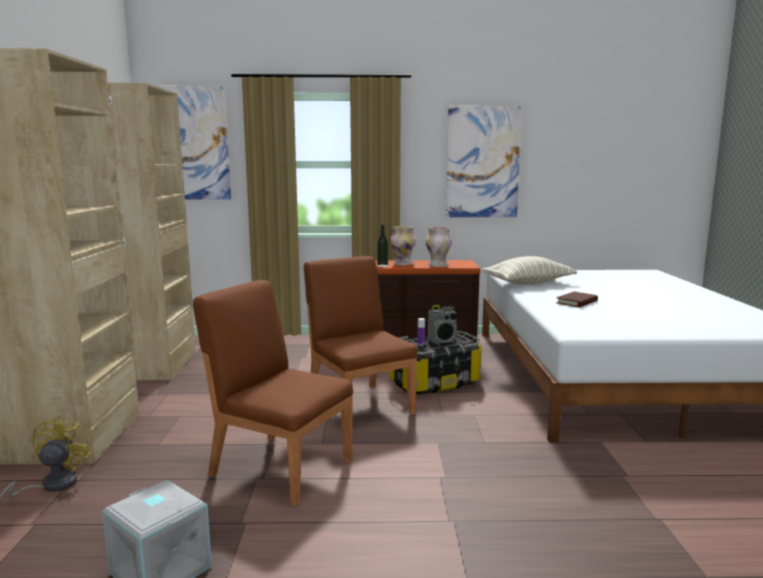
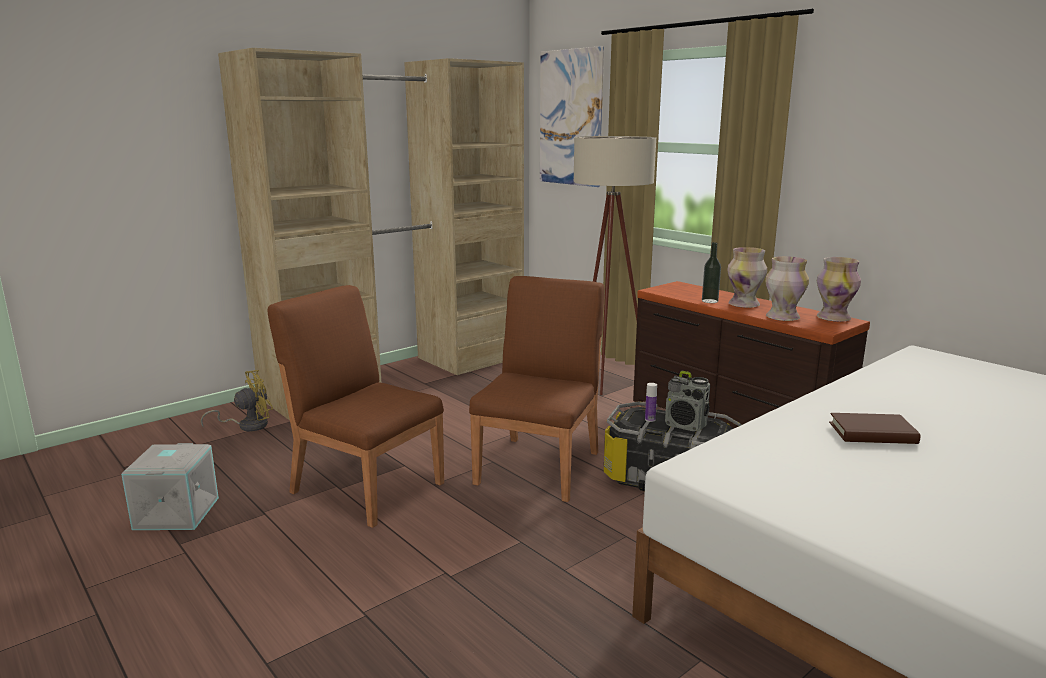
camera: 50 degrees right, 5 degrees up
(280, 467) = (367, 486): brown chair -> brown chair turned 45 degrees counterclockwise
(290, 349) = (606, 382): none -> beige floor lamp
(456, 261) = (833, 318): none -> vase
(483, 162) = (930, 155): picture -> none
(528, 283) = (898, 381): pillow -> none

